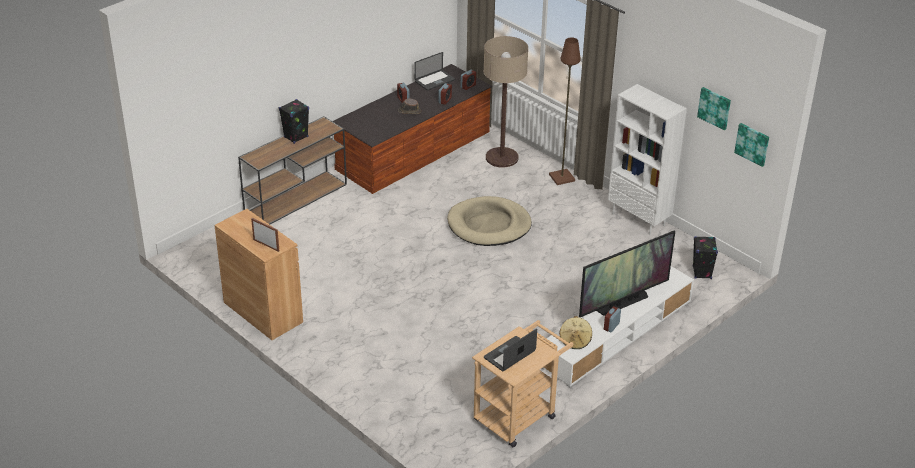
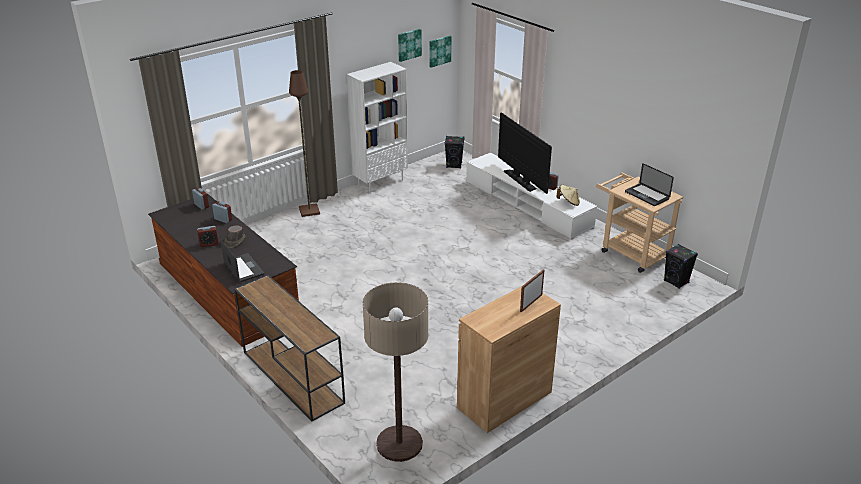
camera: 85 degrees left, 5 degrees down
(296, 137) = (274, 308): black speaker -> black speaker (676, 282)
(434, 81) = (179, 224): laptop -> laptop (243, 268)
(489, 225) = (373, 252): beige dog bed -> none
(502, 158) = (264, 239): floor lamp -> floor lamp (399, 444)

